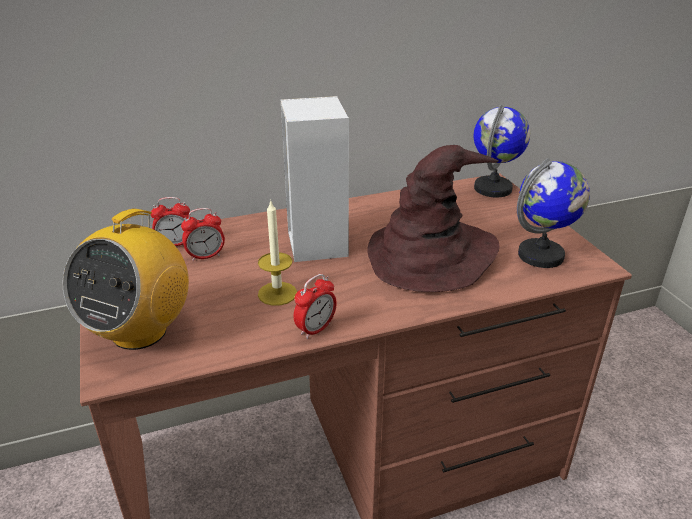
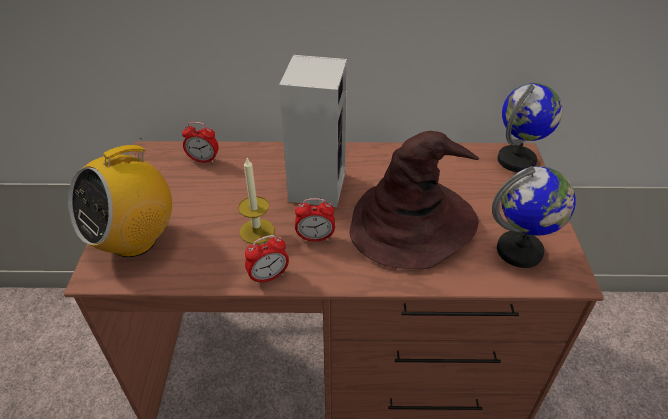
camera: 20 degrees right, 10 degrees up
(206, 256) = (220, 178): alarm clock -> alarm clock (315, 238)

